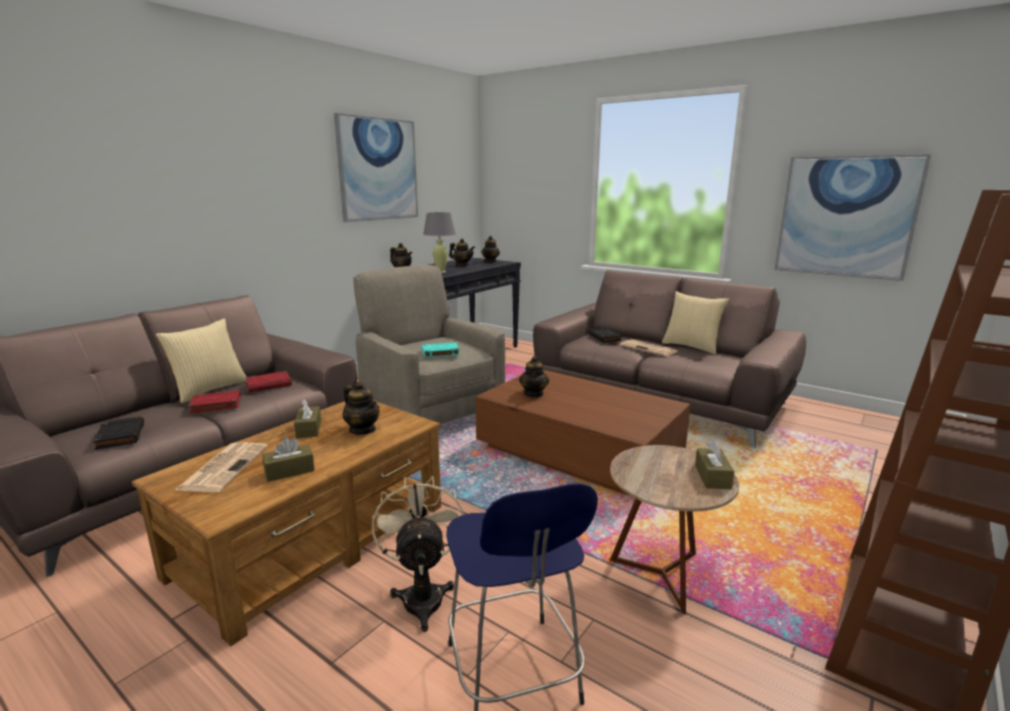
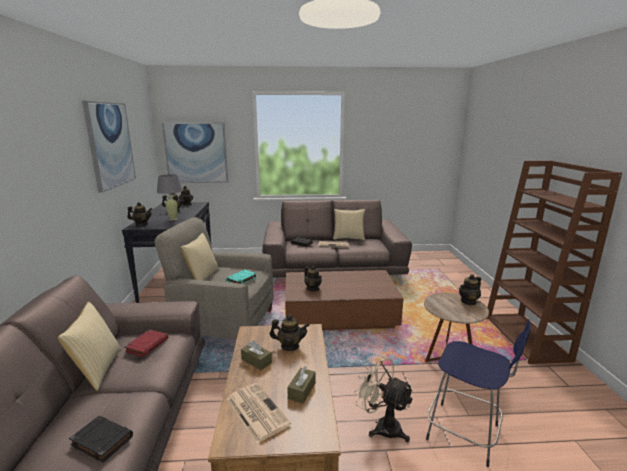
camera: 40 degrees left, 0 degrees up
(215, 405) = (135, 378): red book -> none
(410, 341) = (202, 277): none -> pillow
(712, 477) = (468, 301): brown tissue box -> teapot
(846, 217) = (397, 160): picture -> picture (196, 153)

